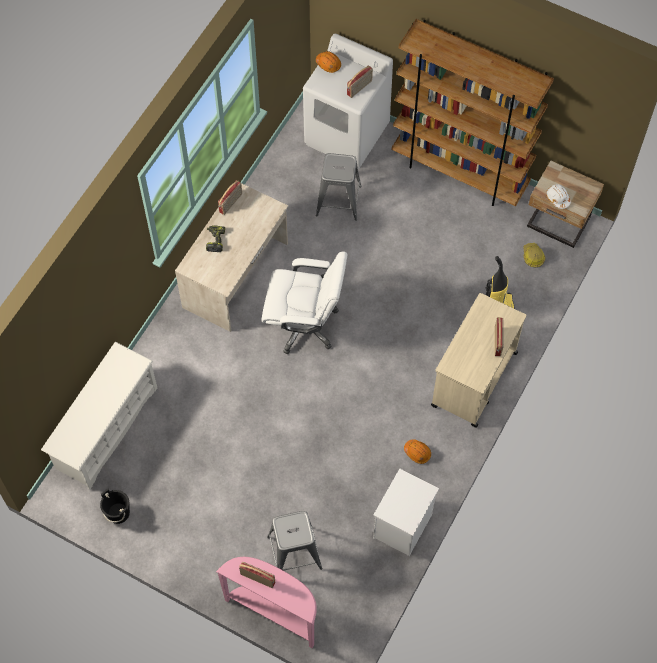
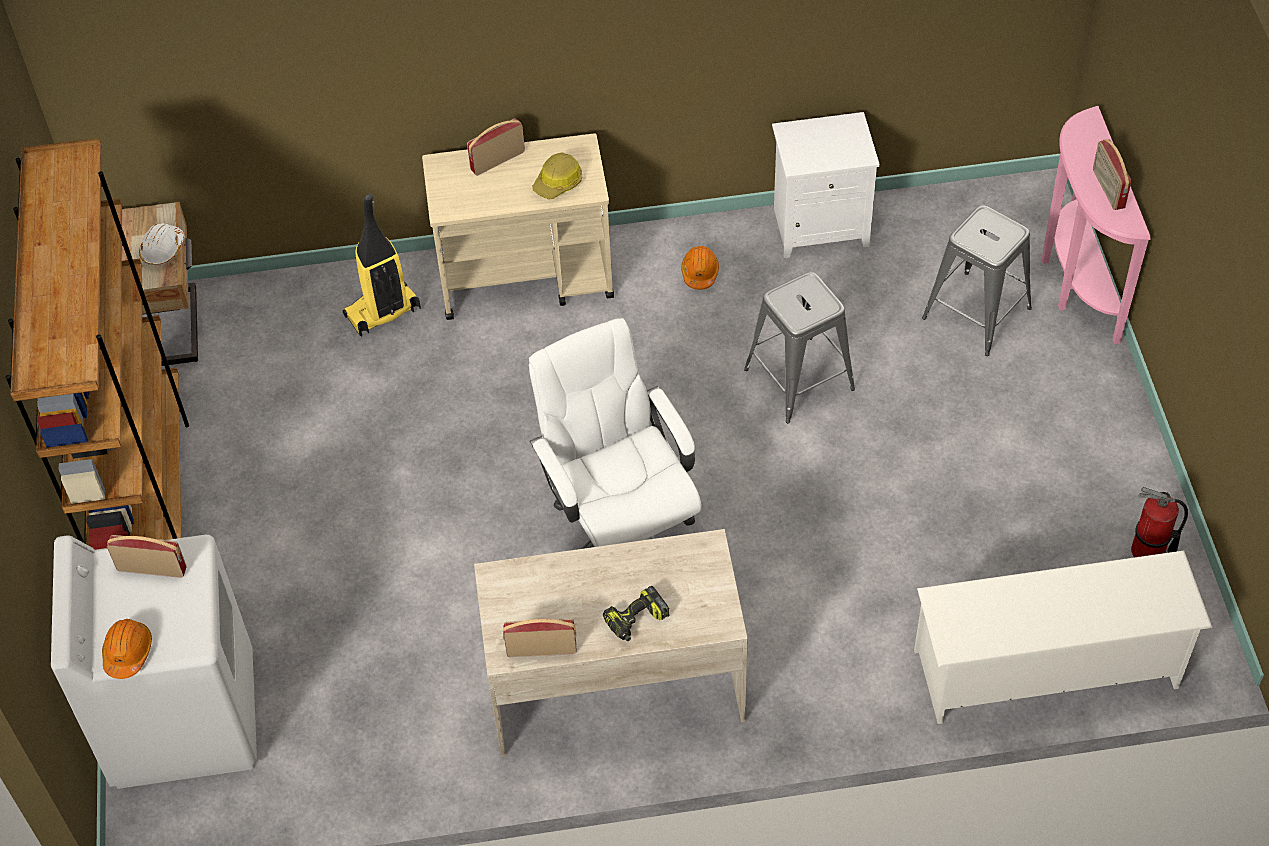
camera: 125 degrees left, 10 degrees down
(118, 513) = (1148, 552): black bucket -> fire extinguisher
(339, 200) = (341, 637): grey stool -> grey stool (798, 379)
(533, 257) = (251, 325): hard hat -> hard hat (558, 183)

